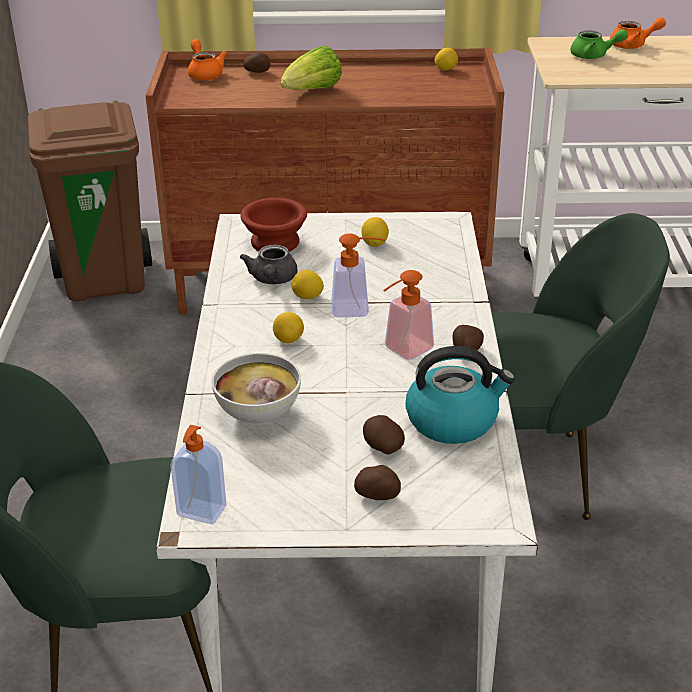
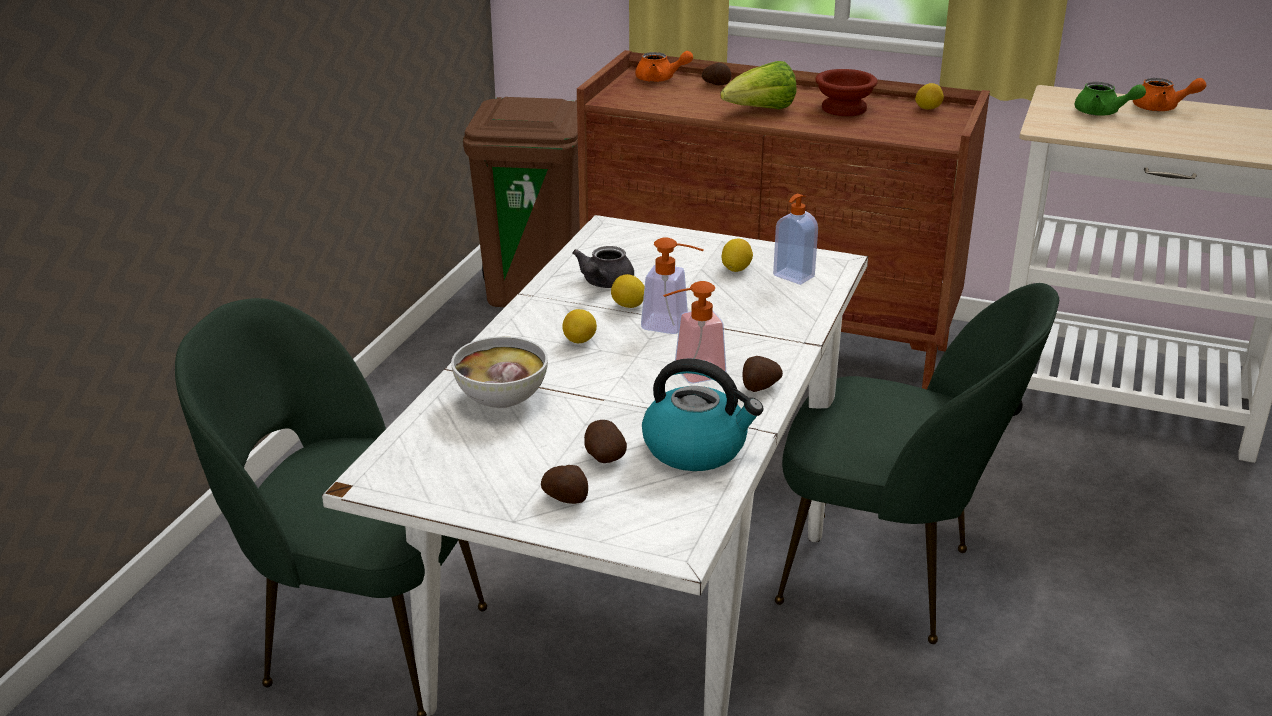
camera: 20 degrees right, 5 degrees down
(201, 512) = (384, 473): soap dispenser -> soap dispenser (793, 276)
(205, 74) = (660, 79): orange teapot -> orange teapot turned 105 degrees clockwise
(276, 243) = (632, 251): brown bowl -> brown bowl (844, 109)

